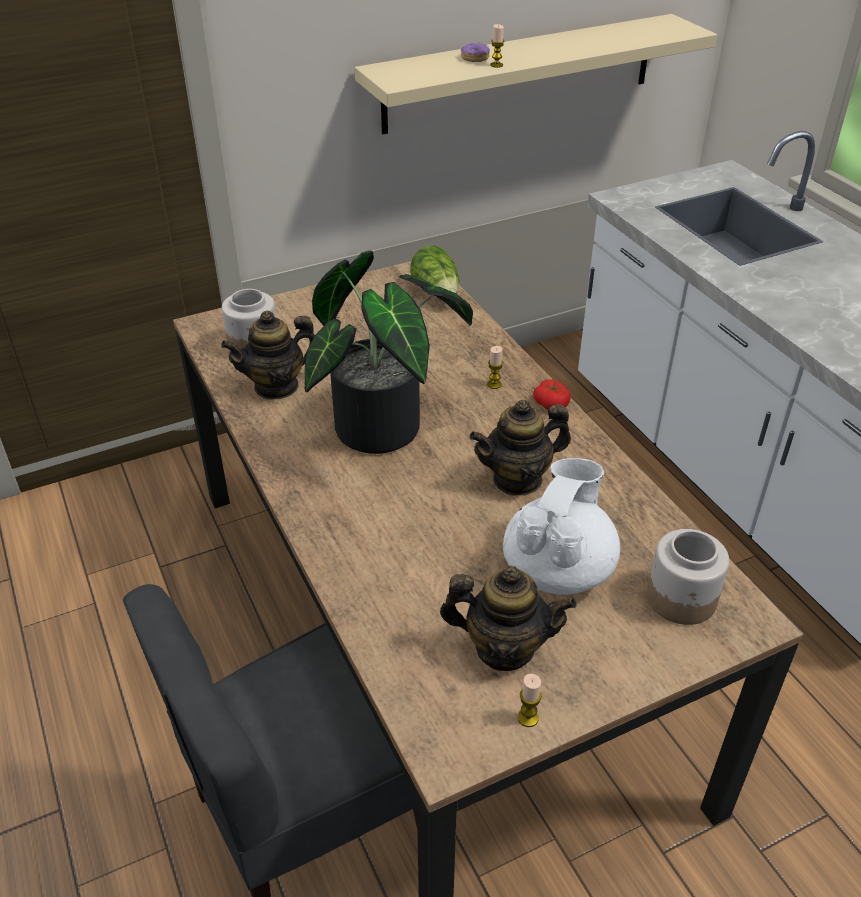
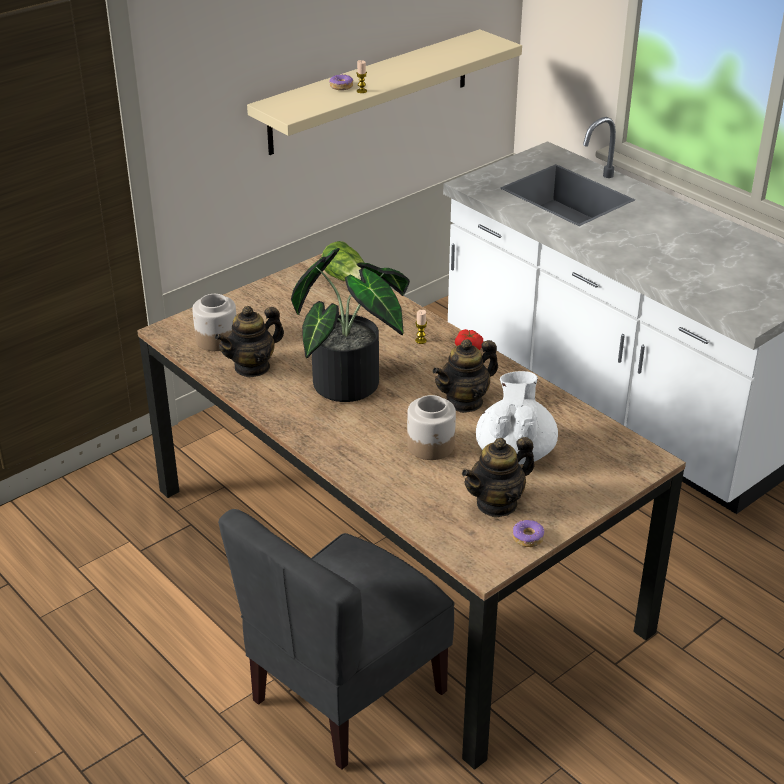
camera: 15 degrees left, 5 degrees down
(504, 648) = (497, 503): teapot -> teapot turned 150 degrees clockwise
(528, 718) = (527, 538): candle -> donut
(682, 599) = (603, 456): jar -> jar (431, 446)

